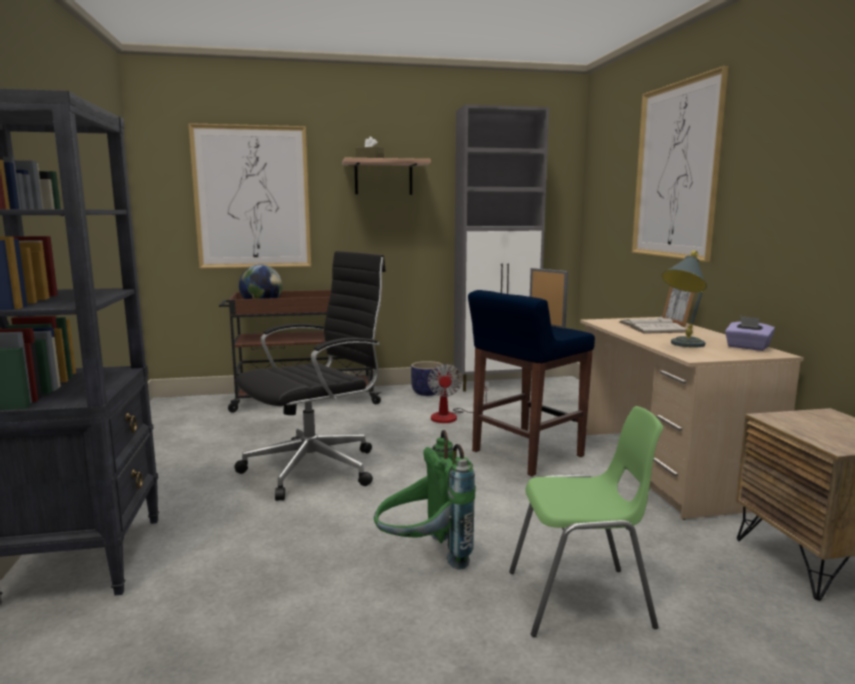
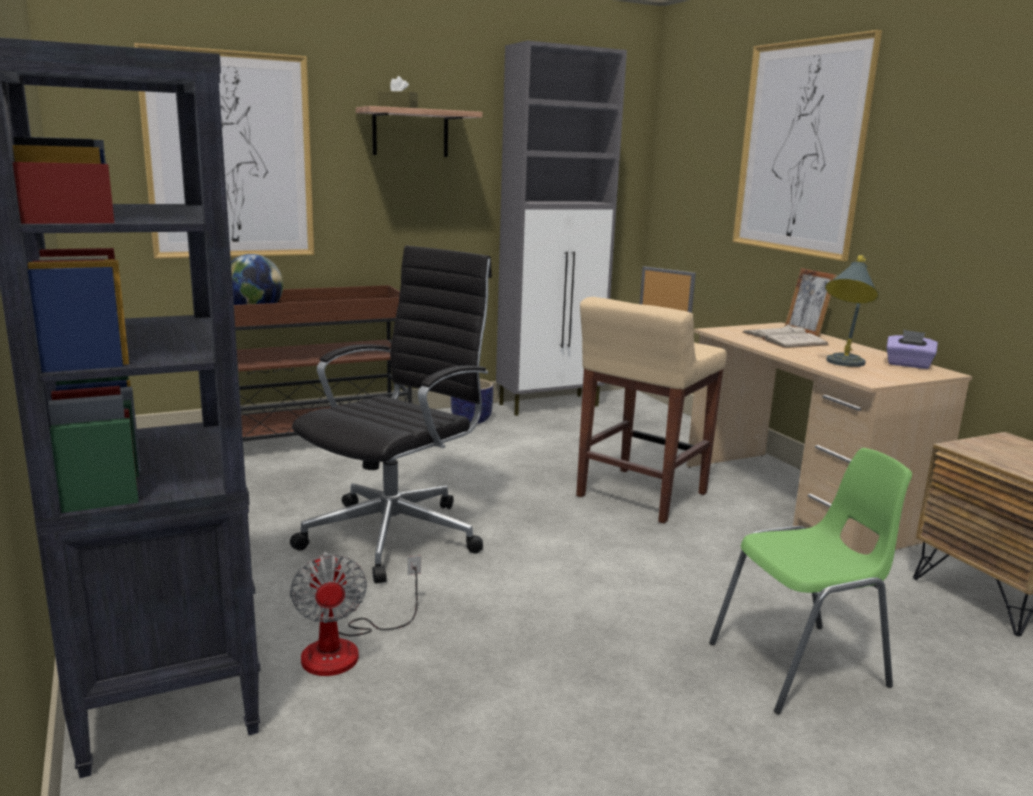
camera: 15 degrees left, 5 degrees up
(423, 557) = (603, 636): green backpack -> none
(451, 416) = (522, 451): fan -> fan (346, 648)
(525, 454) = (640, 496): blue stool -> beige stool

